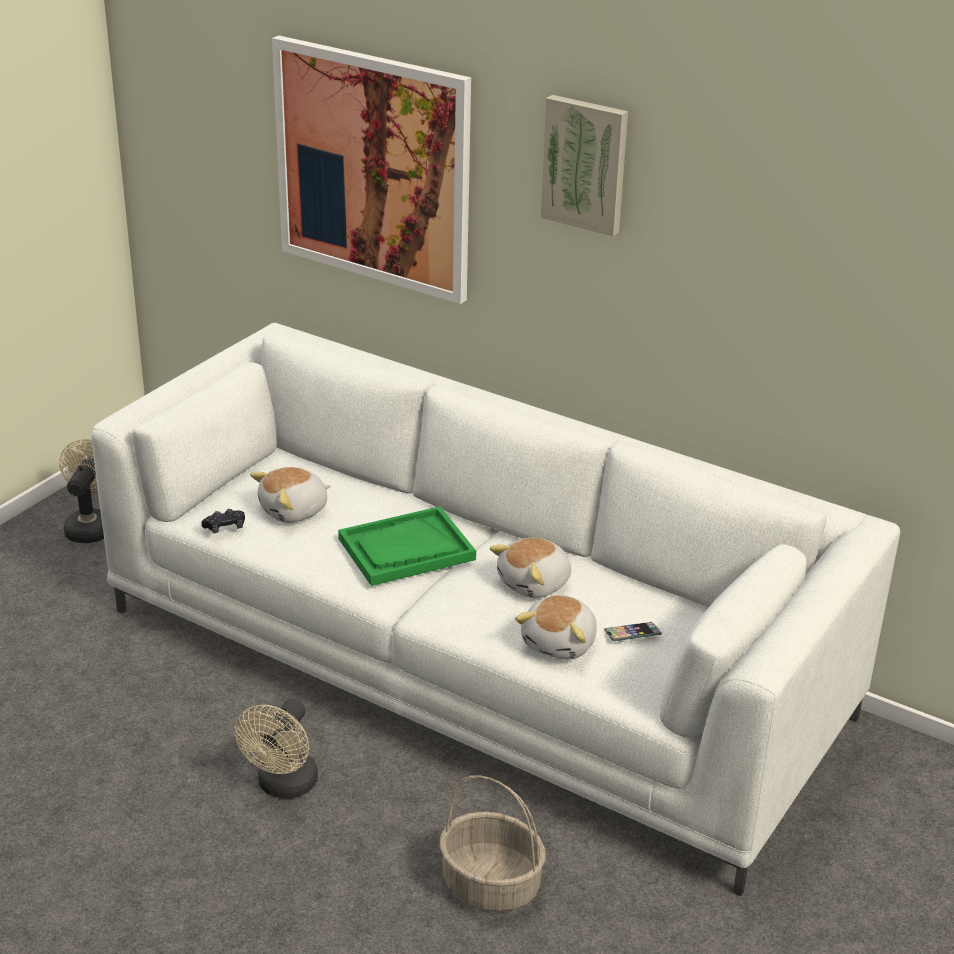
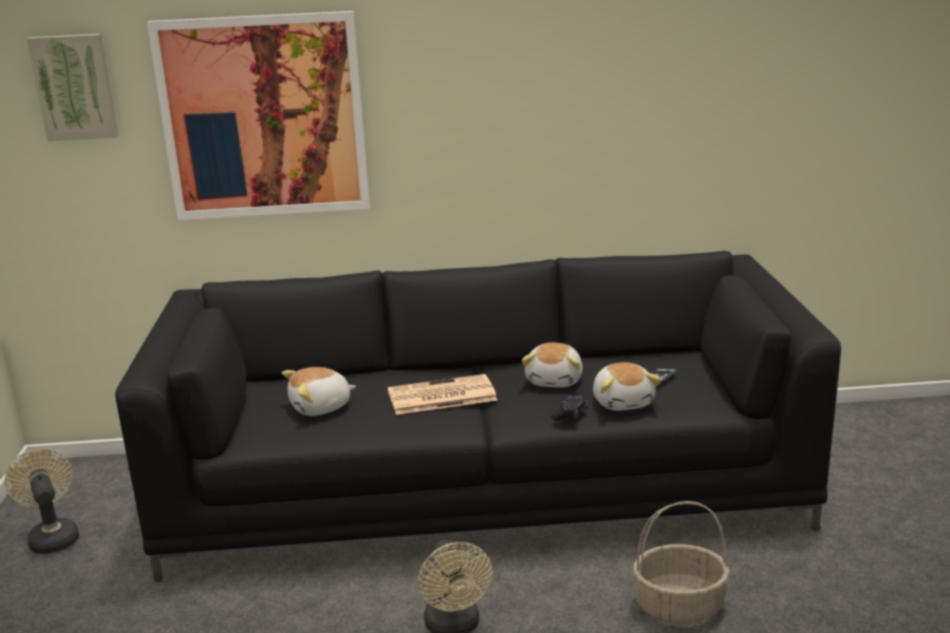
camera: 35 degrees left, 10 degrees down
(225, 527) = (280, 437): black game controller -> black game controller (570, 414)
(294, 511) = (321, 407): plush toy -> plush toy turned 45 degrees clockwise
(406, 549) = (440, 396): green tray -> newspaper
(473, 664) = (483, 489): white sofa -> black sofa
(586, 164) = (467, 56): picture -> picture (75, 87)

